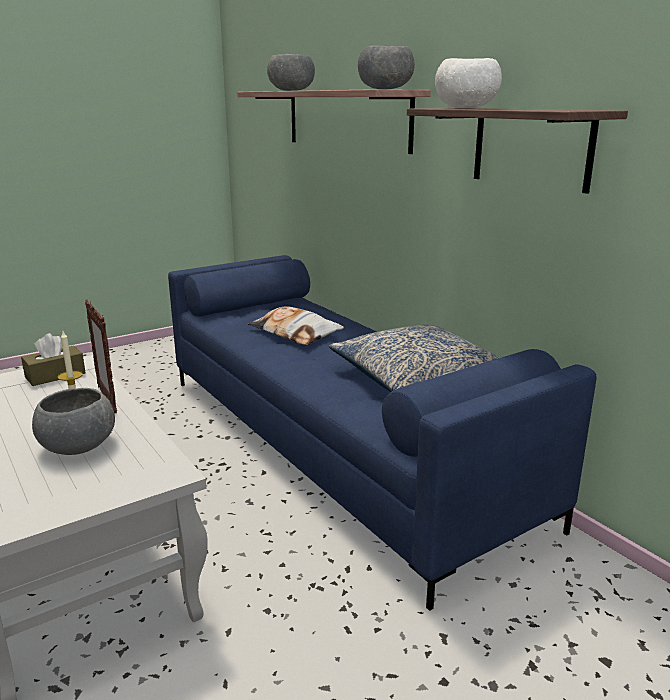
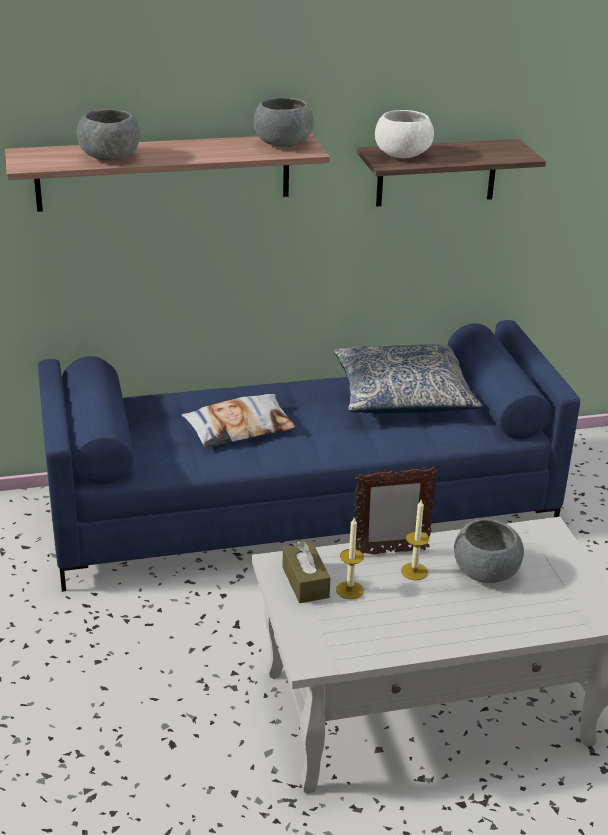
camera: 70 degrees left, 10 degrees up
(44, 392) = (349, 590): none -> candle

